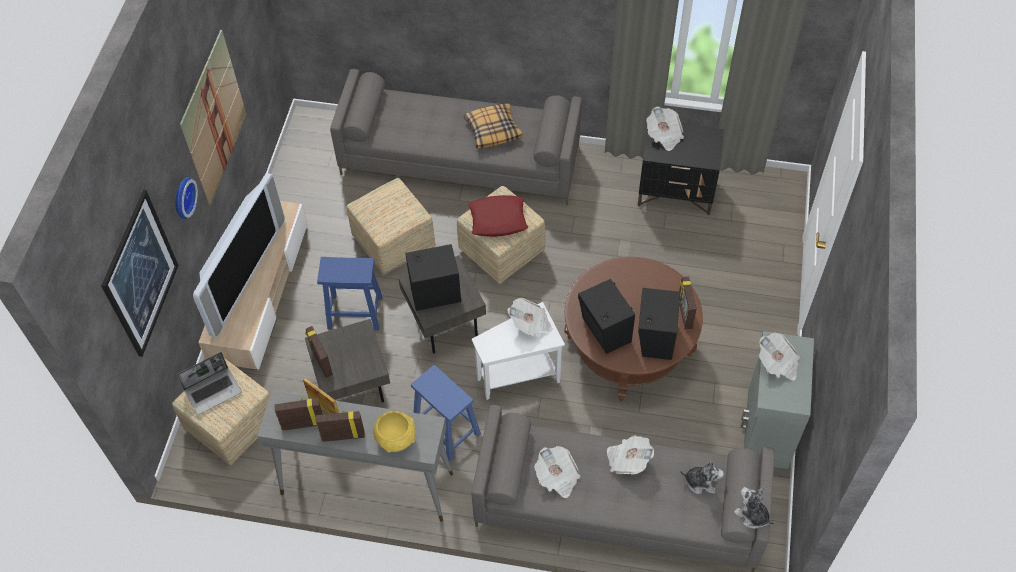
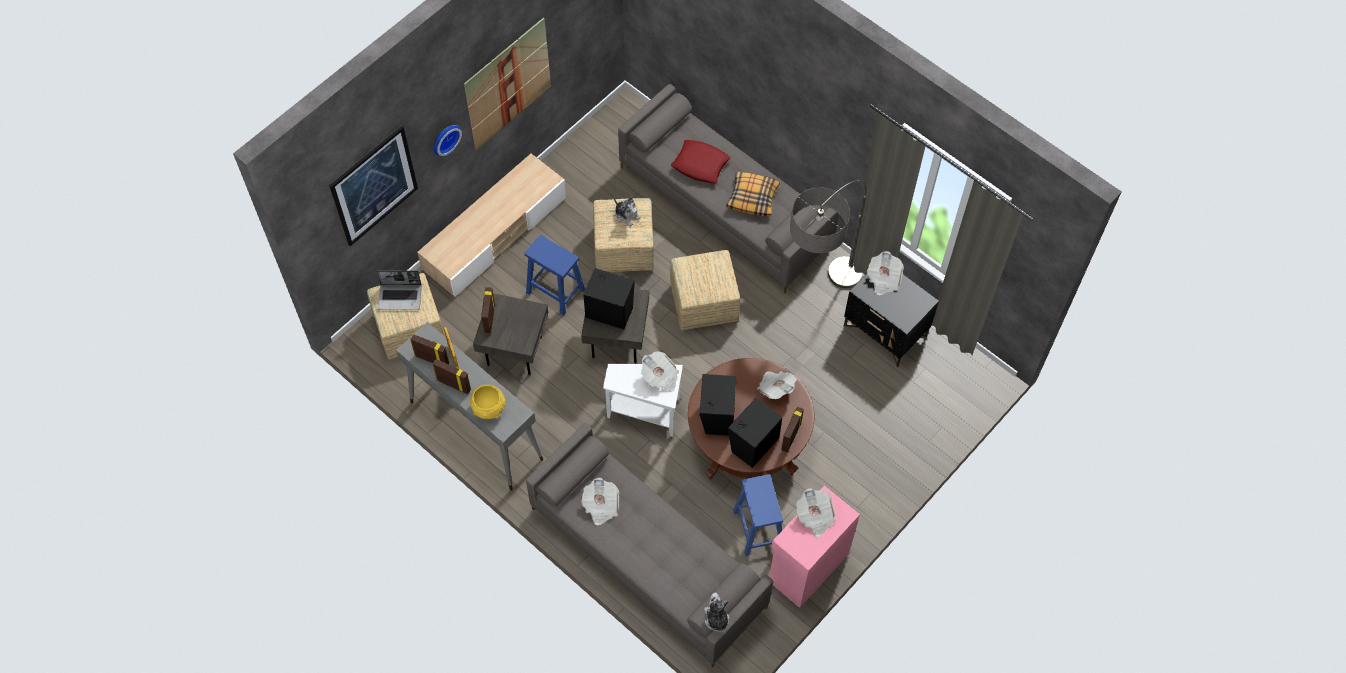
camera: 30 degrees right, 5 degrees up
(244, 275) = (484, 216): television -> none
(445, 430) = (560, 423): blue stool -> blue stool (757, 528)
(498, 219) = (702, 277): red pillow -> red pillow (700, 164)
(600, 196) = (818, 300): none -> floor lamp
(628, 460) = (662, 524): newspaper -> newspaper (775, 388)
(700, 482) = (705, 573): plush toy -> plush toy (627, 215)
(765, 429) = (807, 567): grey cabinet -> pink cabinet

